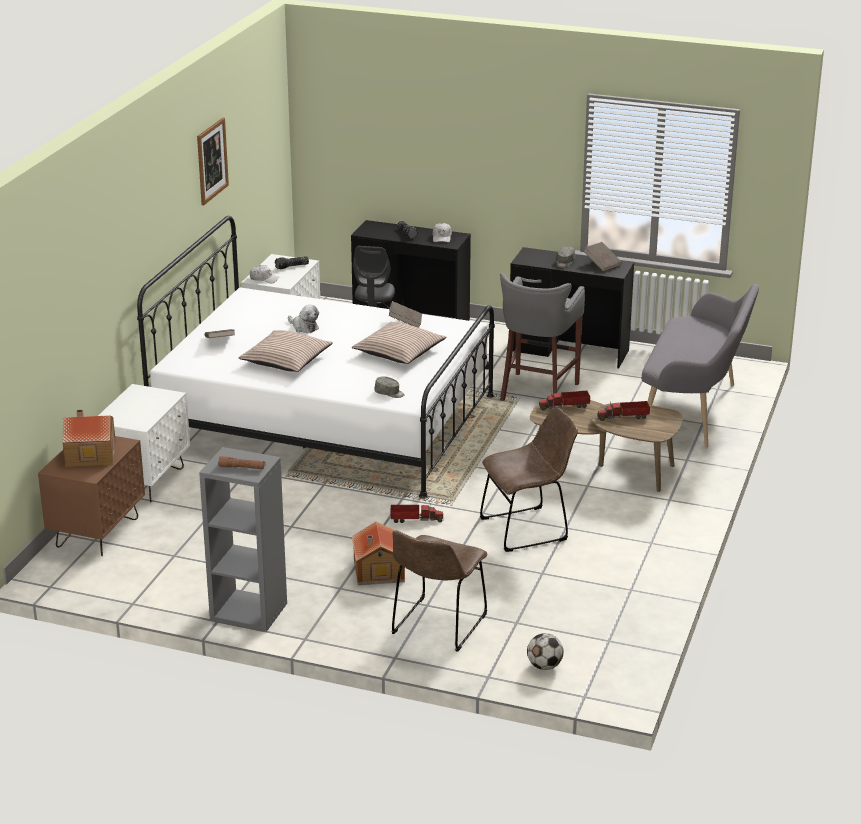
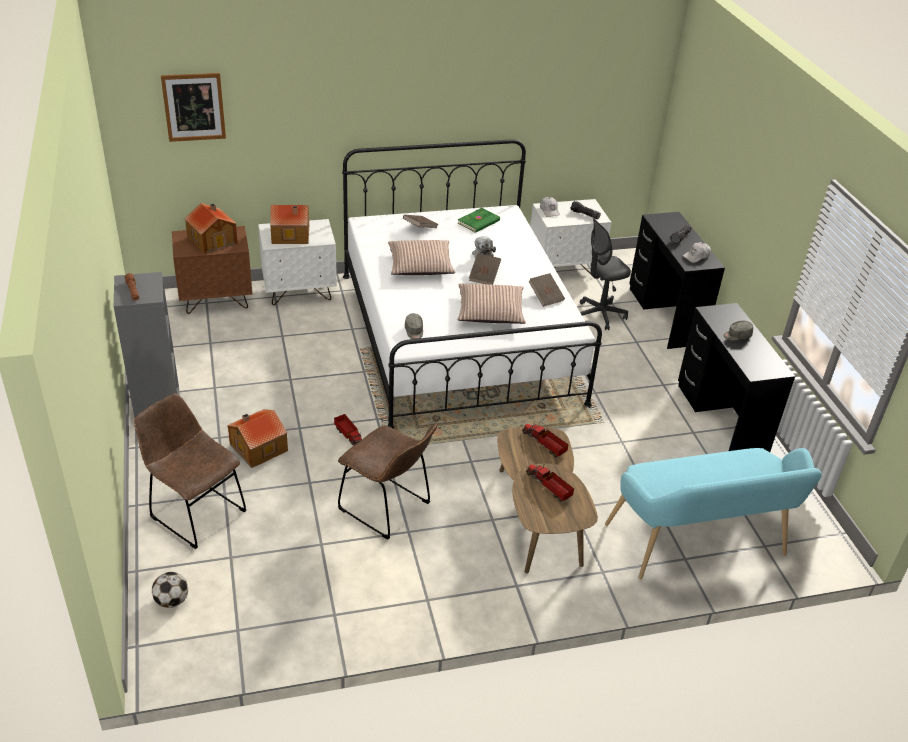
camera: 55 degrees right, 10 degrees up
(137, 410) = (291, 235): none -> toy house
(212, 161) = (508, 85): picture -> picture (194, 107)
(247, 312) = (479, 222): none -> green book
(437, 627) = (195, 512): brown chair -> brown chair turned 45 degrees clockwise
(537, 393) = (623, 429): grey stool -> none
(602, 264) = (762, 358): brown book -> brown book (484, 276)
(694, 412) = (700, 545): grey bench -> turquoise bench

